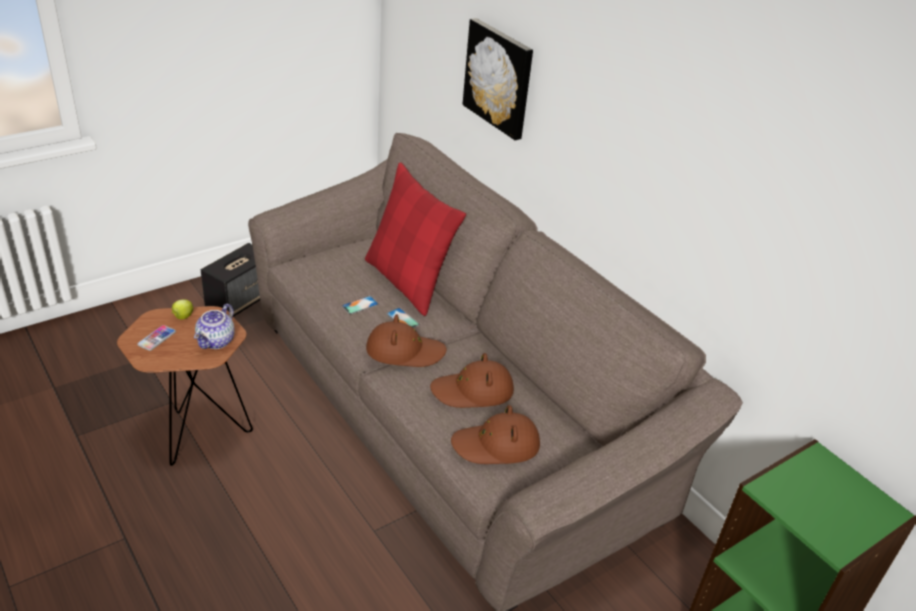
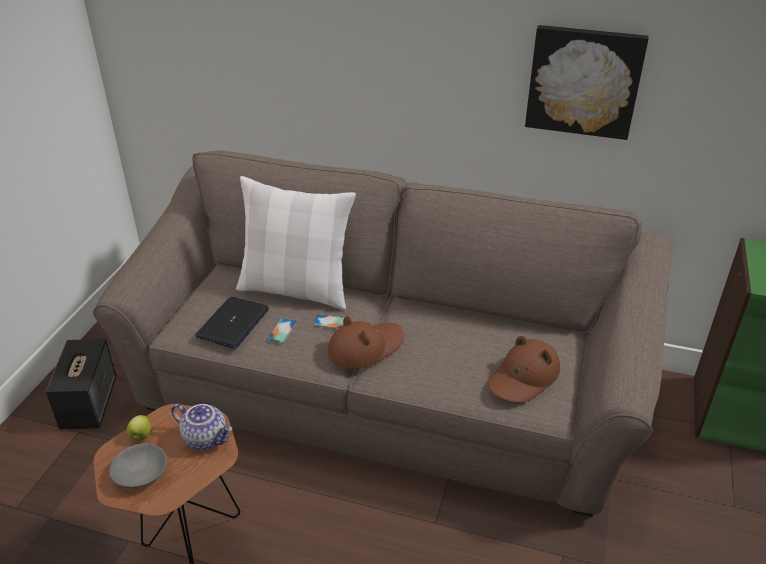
camera: 35 degrees left, 0 degrees up
(157, 338) = (141, 473): phone -> grey bowl
(216, 342) = (206, 438): teapot -> teapot turned 45 degrees counterclockwise
(333, 281) = (233, 323): none -> laptop
(408, 282) = (296, 289): red pillow -> white pillow
(473, 391) = (456, 347): brown hat -> none
(499, 78) = (300, 56): picture -> picture (584, 81)

